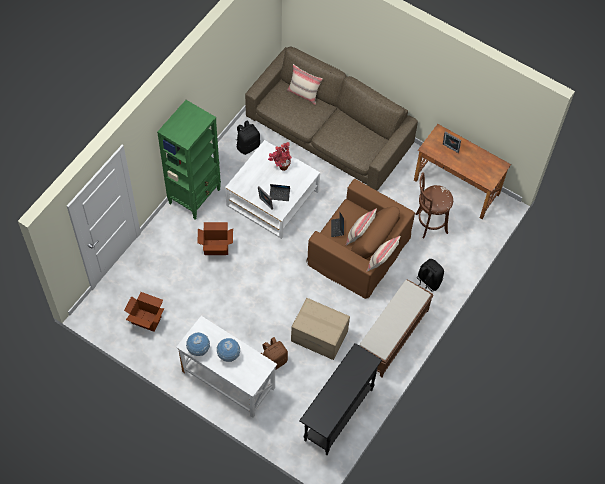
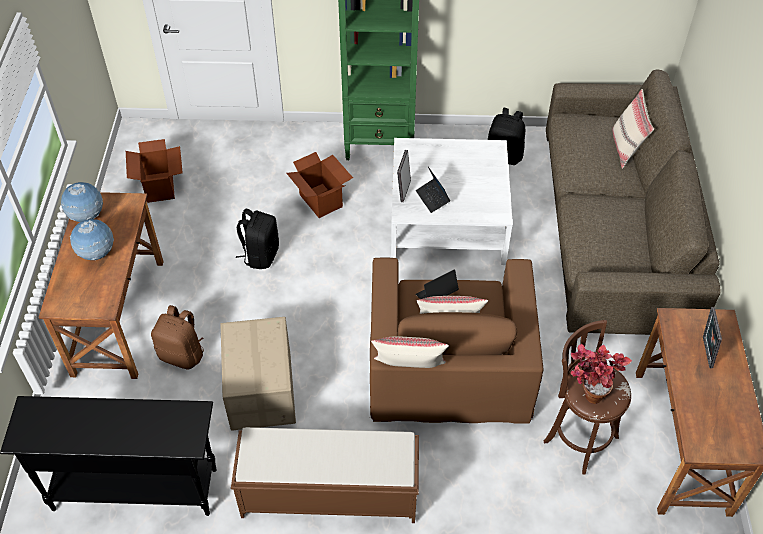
camera: 60 degrees right, 10 degrees down
(228, 380) = (118, 316): white desk -> brown desk
(280, 167) = (478, 177): potted plant -> potted plant (588, 392)
(428, 282) = (468, 493): black backpack -> black backpack (261, 255)

